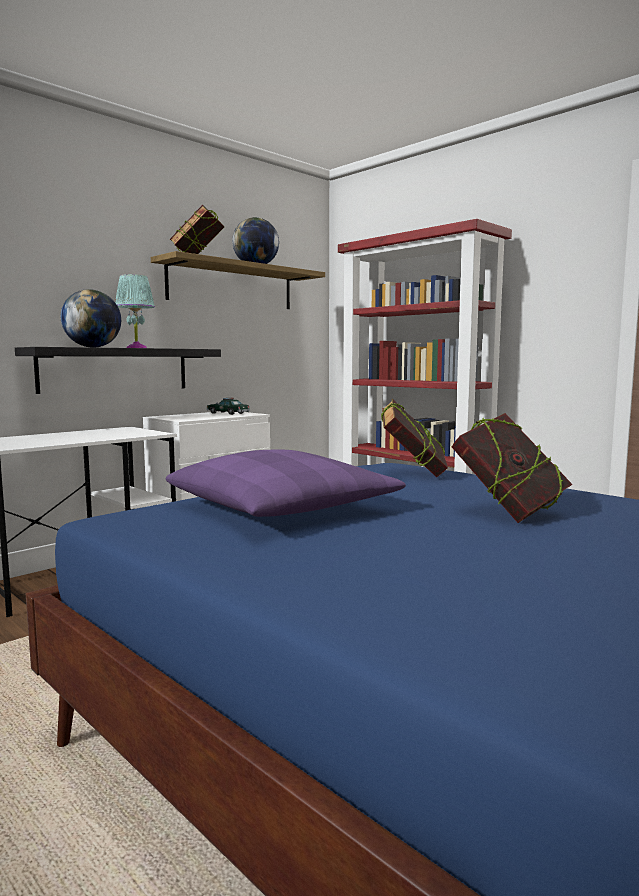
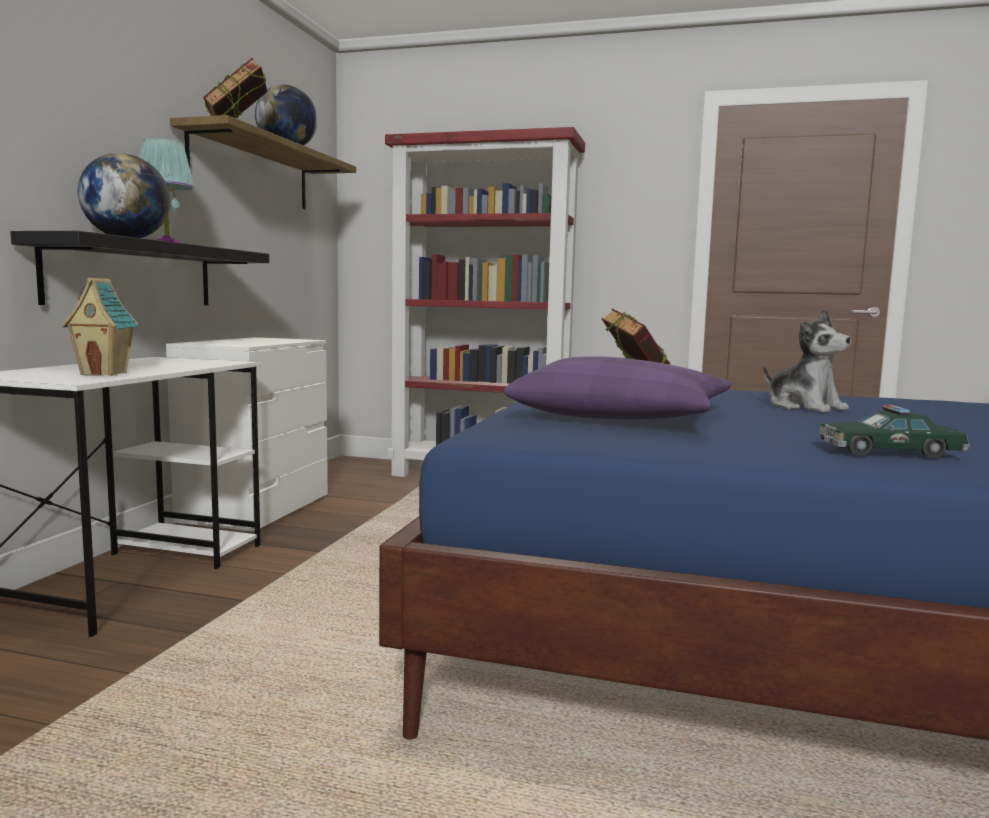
camera: 30 degrees left, 0 degrees up
(42, 442) = (105, 373): none -> toy house
(228, 413) = (269, 339): toy car -> toy car (889, 452)
(508, 513) = (804, 407): book -> plush toy

